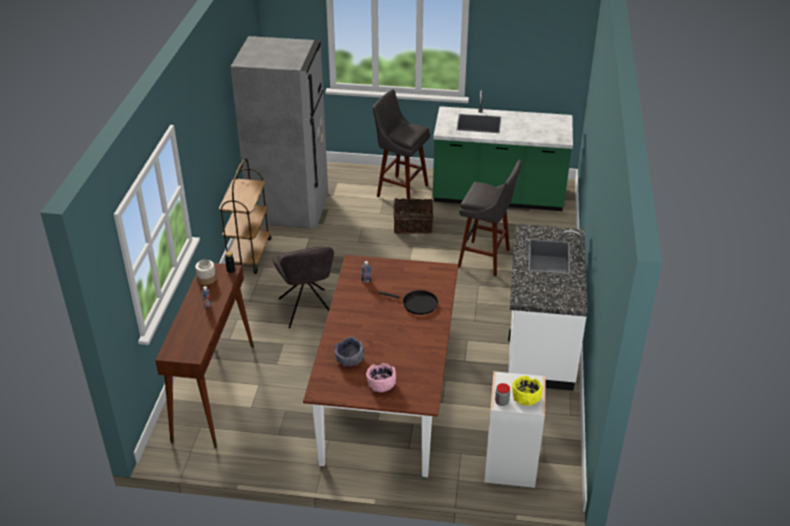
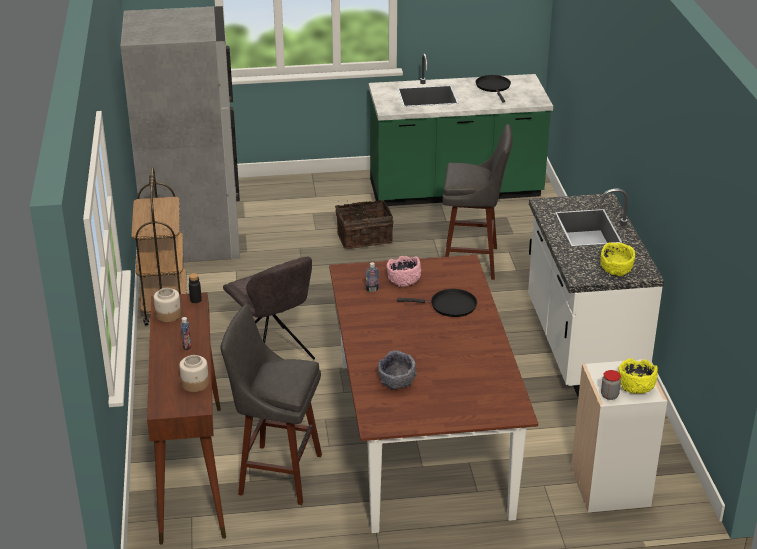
camera: 15 degrees left, 5 degrees down
(200, 338) = (195, 384): none -> jar
(381, 385) = (451, 402): pink bowl -> pink bowl (403, 280)
(400, 190) = (329, 199): grey stool -> grey stool (277, 473)
(533, 122) = (493, 87): none -> black frying pan
(554, 296) = (616, 269): none -> yellow bowl

